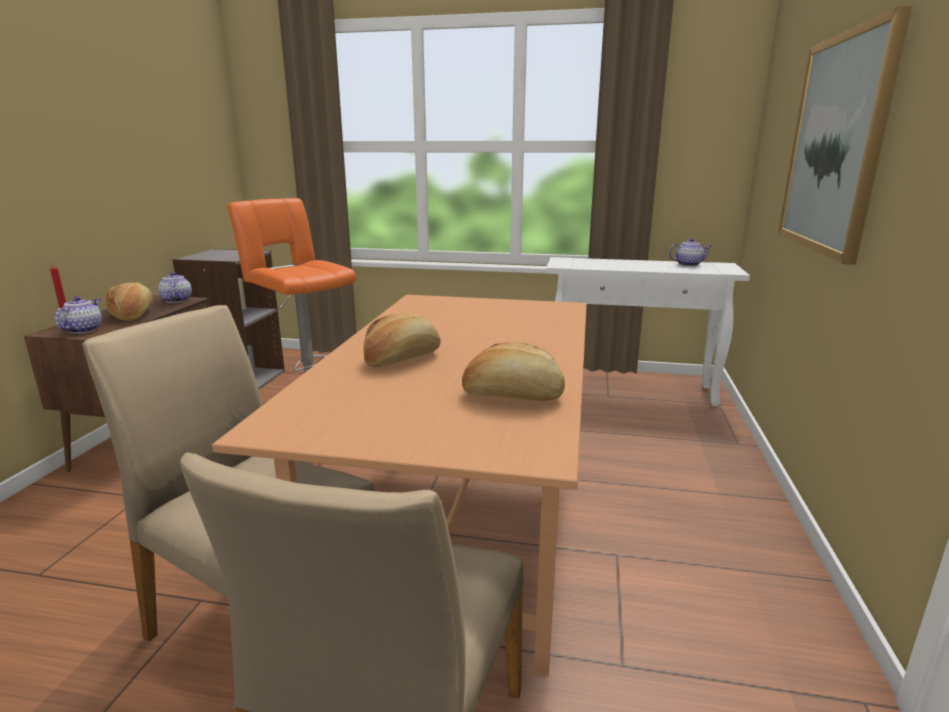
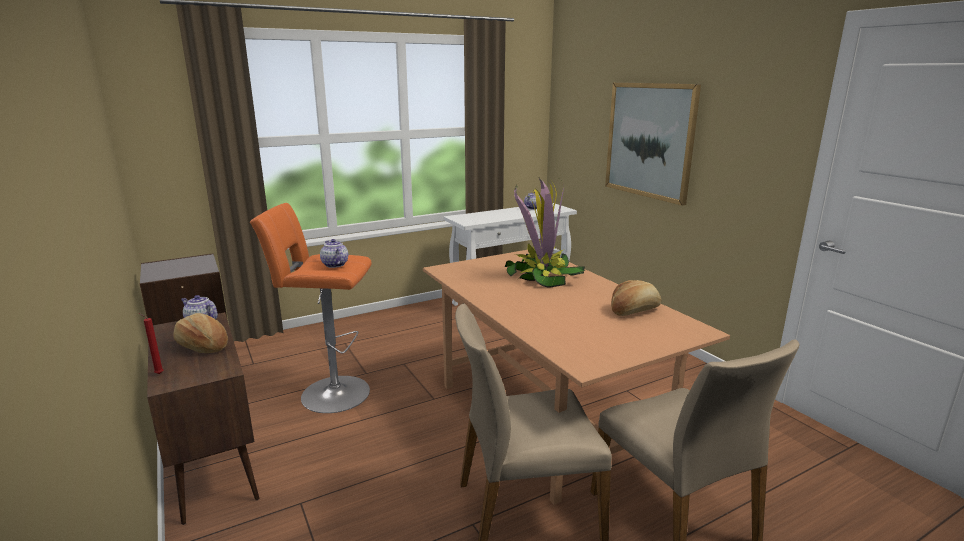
camera: 40 degrees left, 0 degrees up
(84, 330) = (197, 372): teapot -> teapot (334, 264)
(402, 359) = (541, 309): bread -> none
(503, 329) = (542, 276): none -> potted plant

